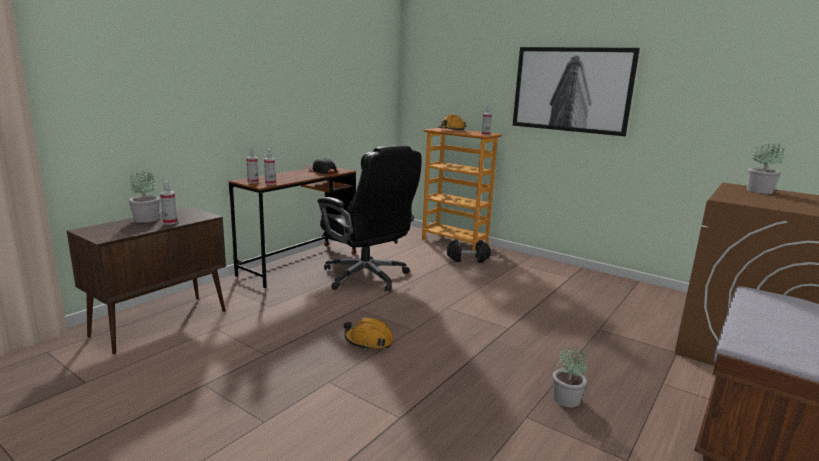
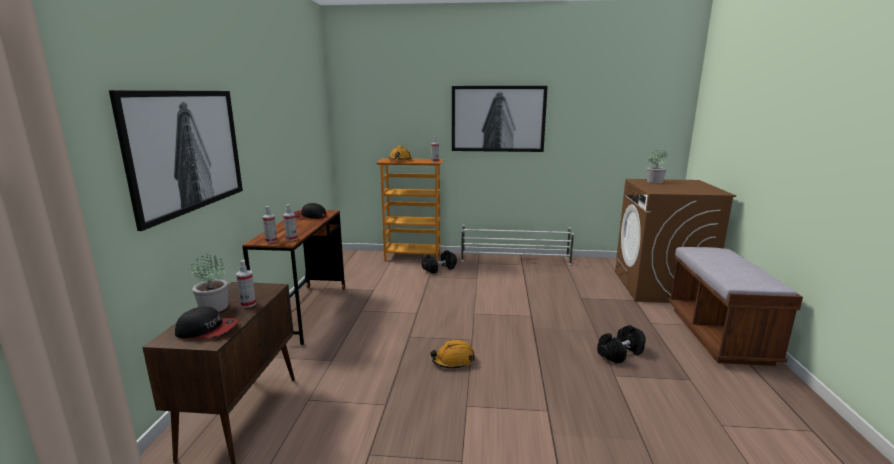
camera: 30 degrees left, 0 degrees up
(116, 231) = (207, 330): none -> cap
(171, 84) = (187, 151): none -> picture
(366, 277) = (381, 306): black office chair -> none
(567, 399) = (620, 354): potted plant -> black dumbbell
(569, 270) = (515, 259): none -> white shoe rack

